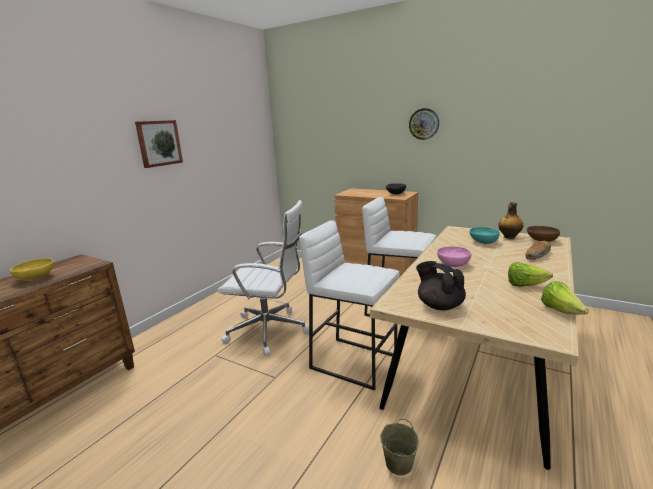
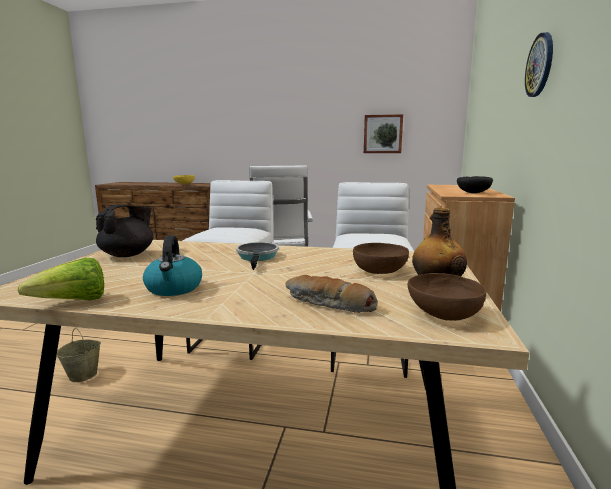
camera: 70 degrees right, 5 degrees down
(159, 143) = (301, 112): picture -> picture (383, 134)
(453, 264) = (258, 257): pink bowl -> frying pan
(483, 242) = (379, 271): turquoise bowl -> brown bowl
(525, 285) = (174, 288): lettuce -> kettle

